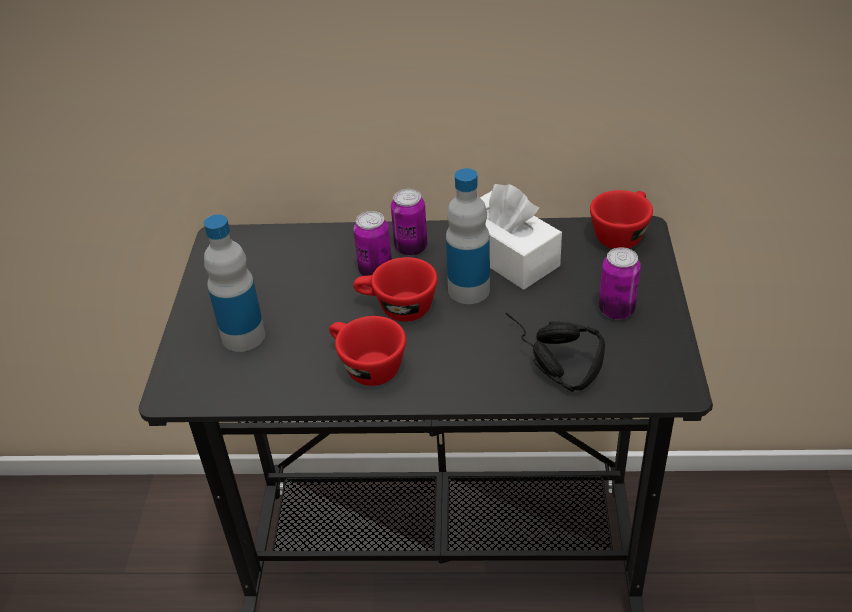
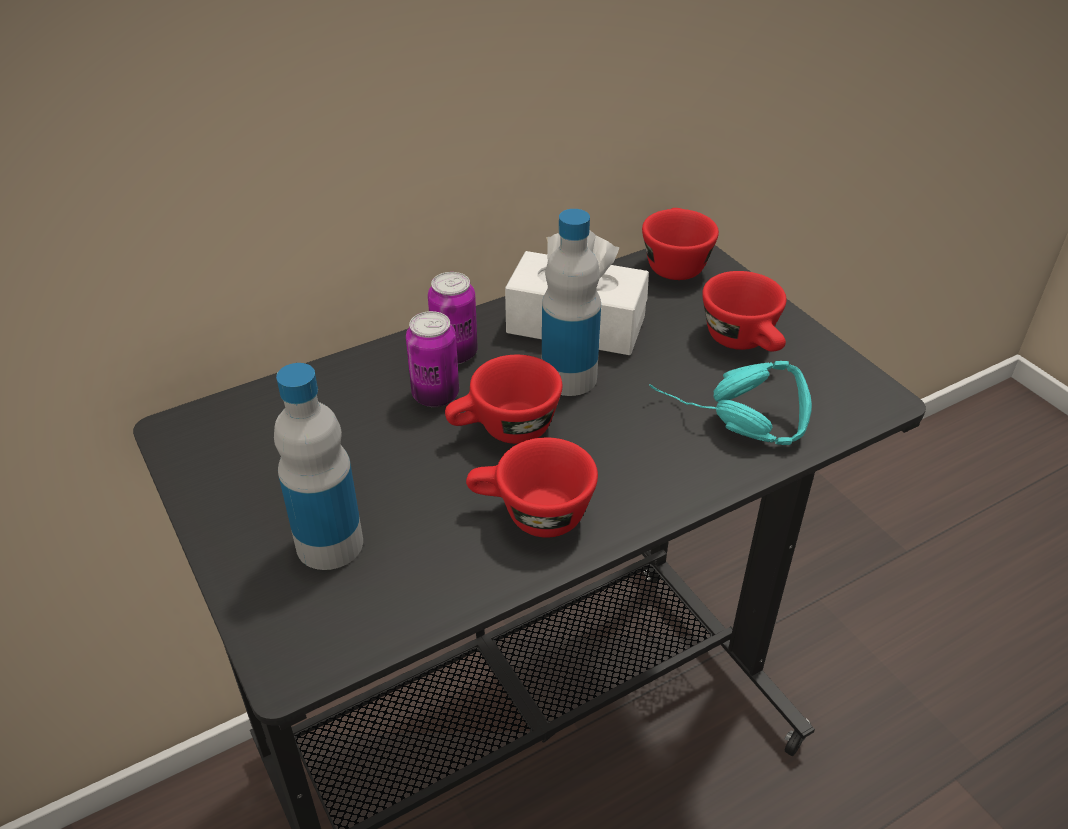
camera: 35 degrees left, 0 degrees up
(544, 361) = (726, 424): black headphones -> turquoise headphones
(616, 310) = (745, 342): can -> red cup

